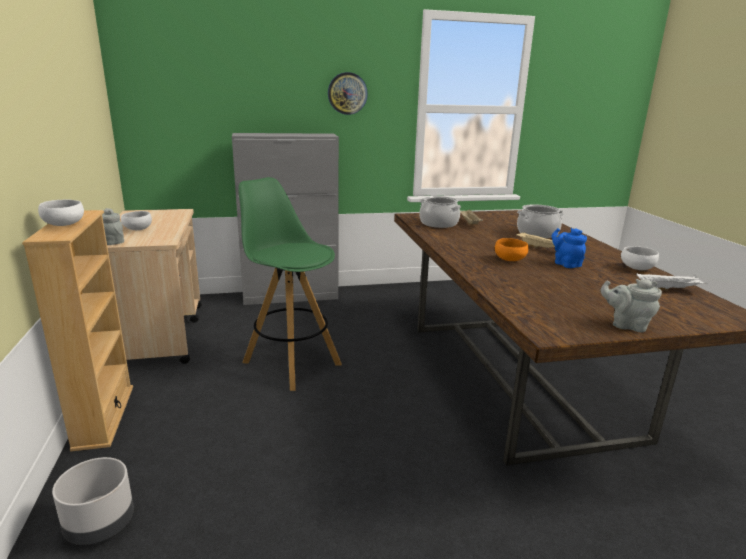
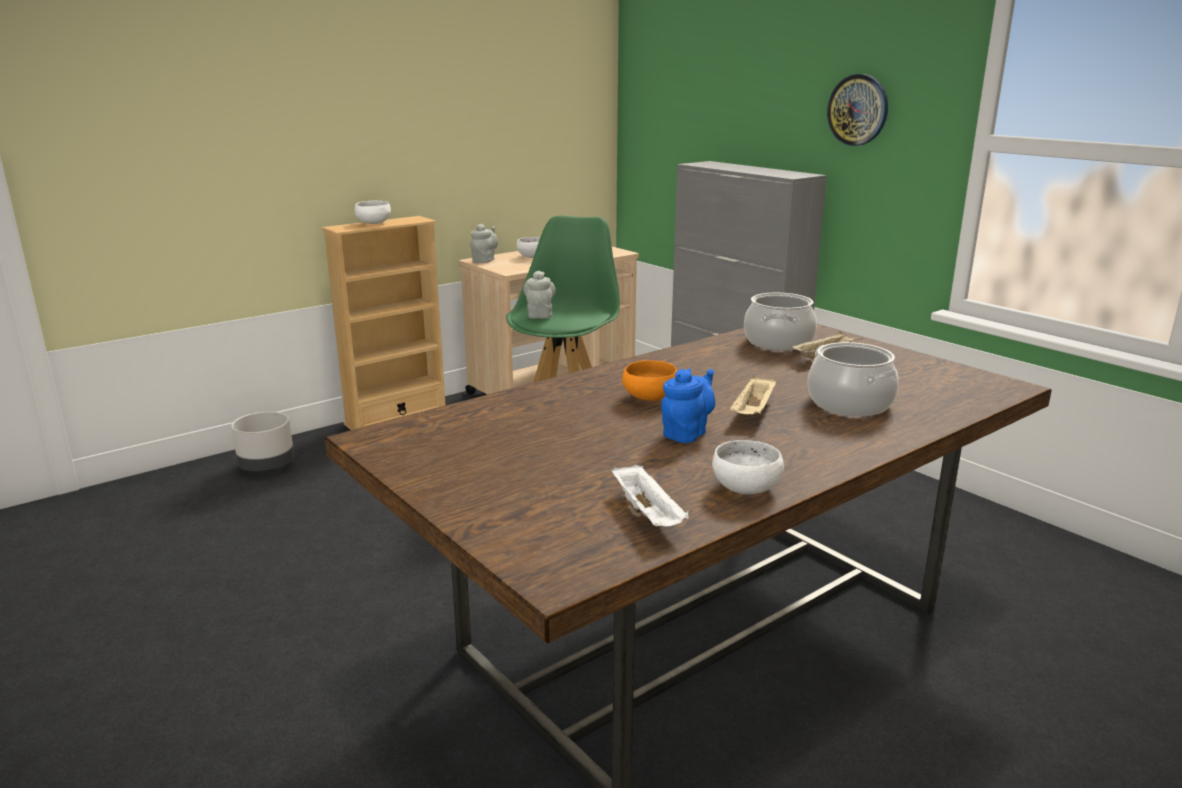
camera: 65 degrees right, 0 degrees up
(626, 325) = (435, 481): grey teapot -> grey teapot (540, 314)

